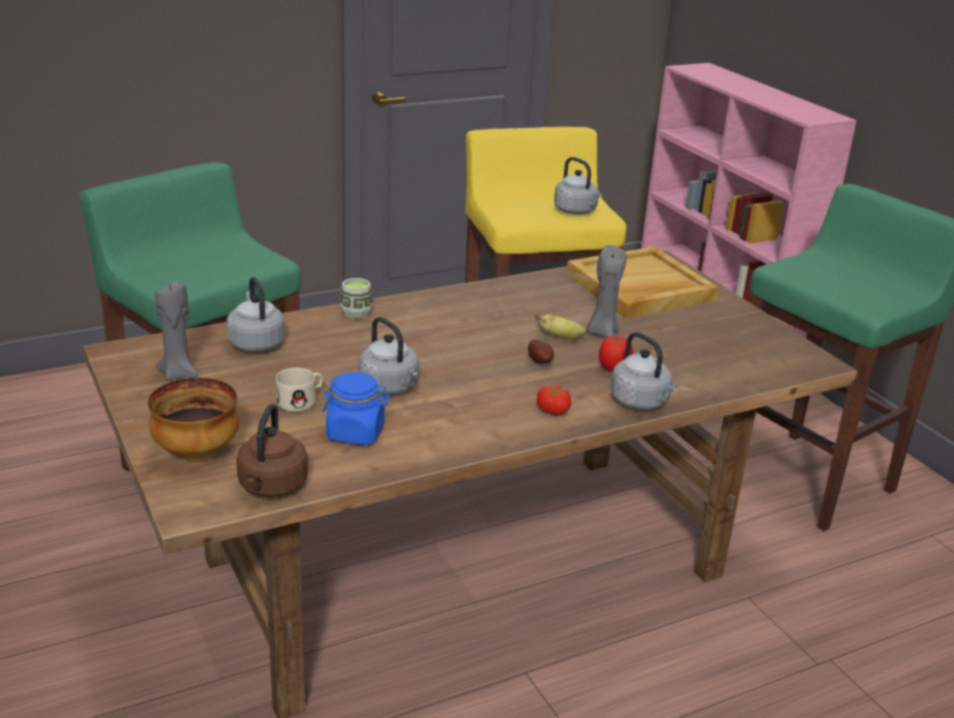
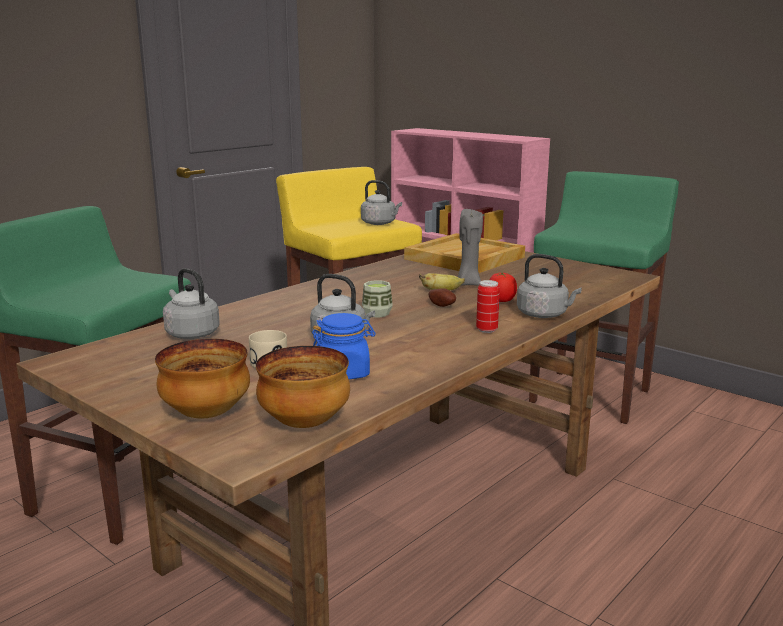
camera: 20 degrees left, 10 degrees down
(178, 373) = (135, 365): grey candle -> none
(271, 487) = (306, 423): brown kettle -> bowl
(356, 313) = (262, 303): cup -> cup (377, 313)
(554, 410) = (486, 330): tomato -> can

